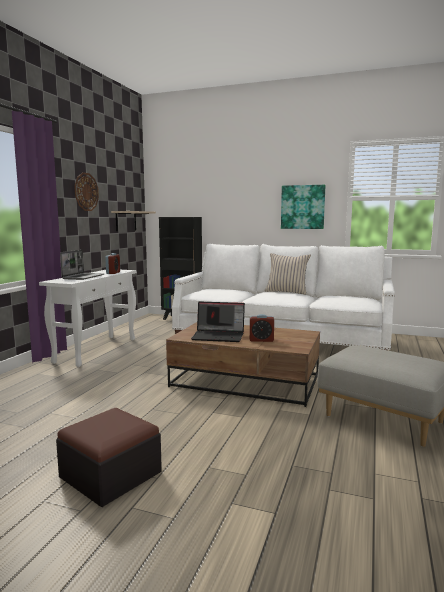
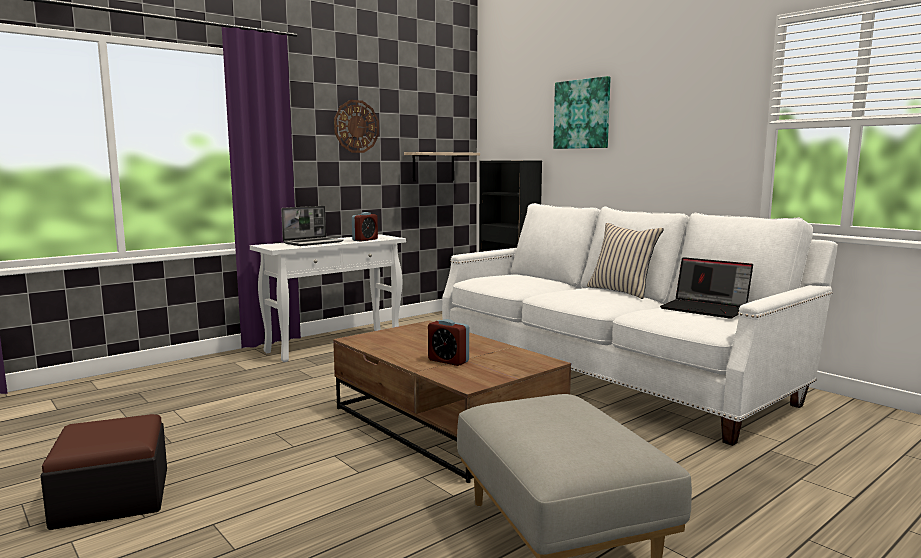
camera: 30 degrees right, 0 degrees up
(219, 336) = (405, 345): laptop -> laptop (706, 309)
(302, 207) = (690, 143): picture -> picture (582, 114)

